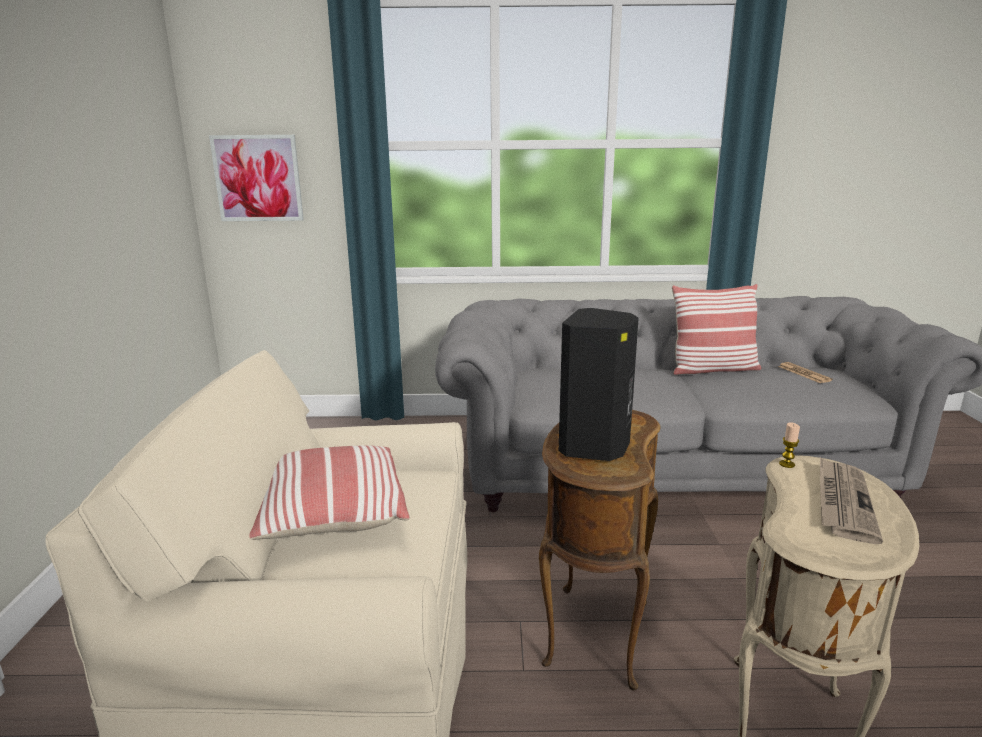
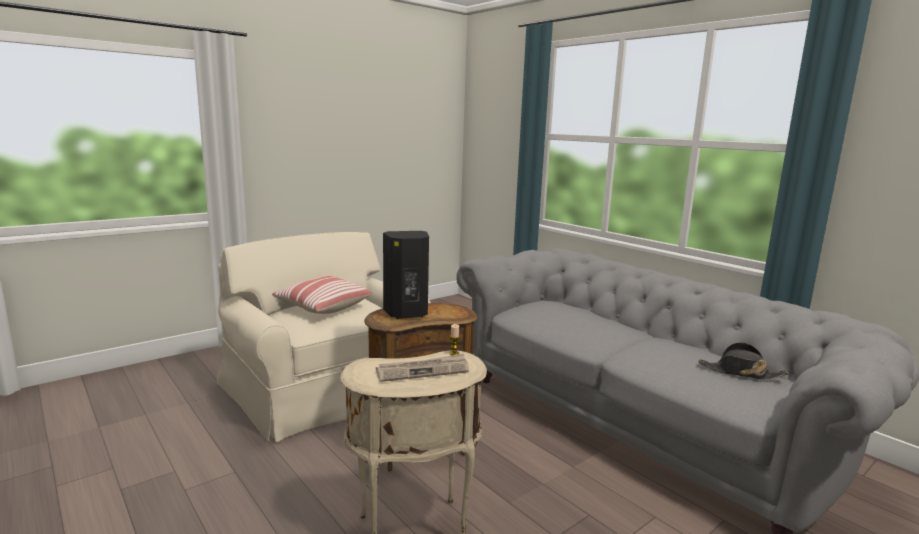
camera: 50 degrees right, 5 degrees down
(258, 178) = (488, 152): picture -> none
(712, 369) = (674, 343): pillow -> none
(804, 373) = (740, 373): newspaper -> black hat

